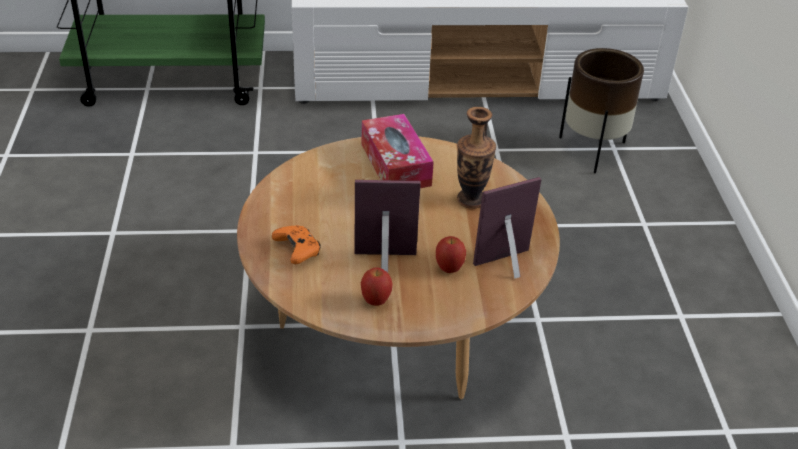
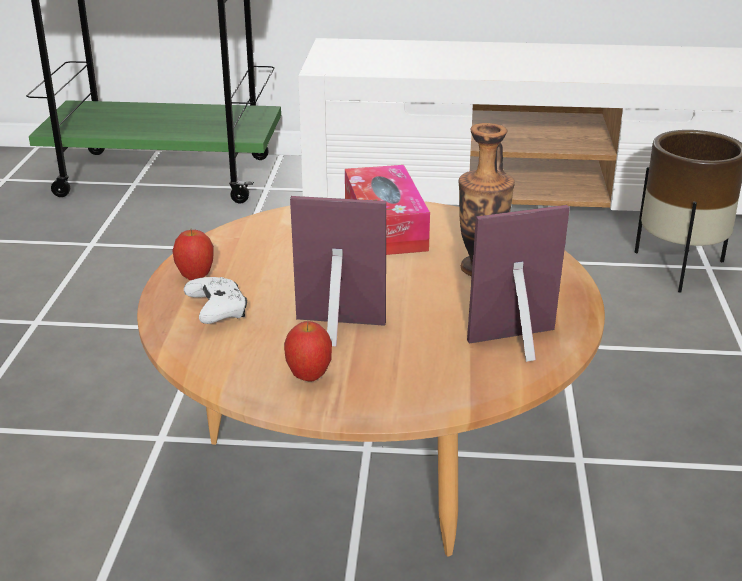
camera: 10 degrees right, 10 degrees down
(298, 250) = (218, 310): orange game controller -> white game controller
(449, 269) = (429, 344): apple -> apple (195, 277)

